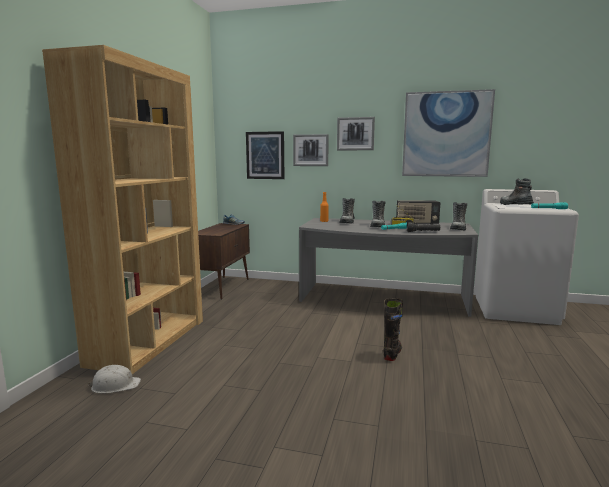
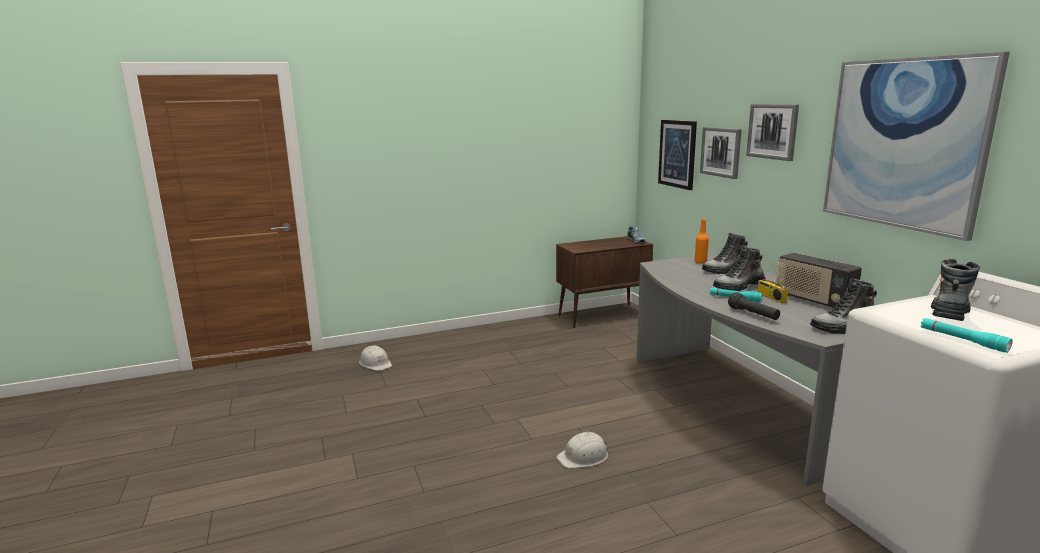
camera: 55 degrees right, 5 degrees up
(149, 341) = (450, 342): brown bookcase -> none
(392, 353) = (583, 457): black boot -> white hard hat

